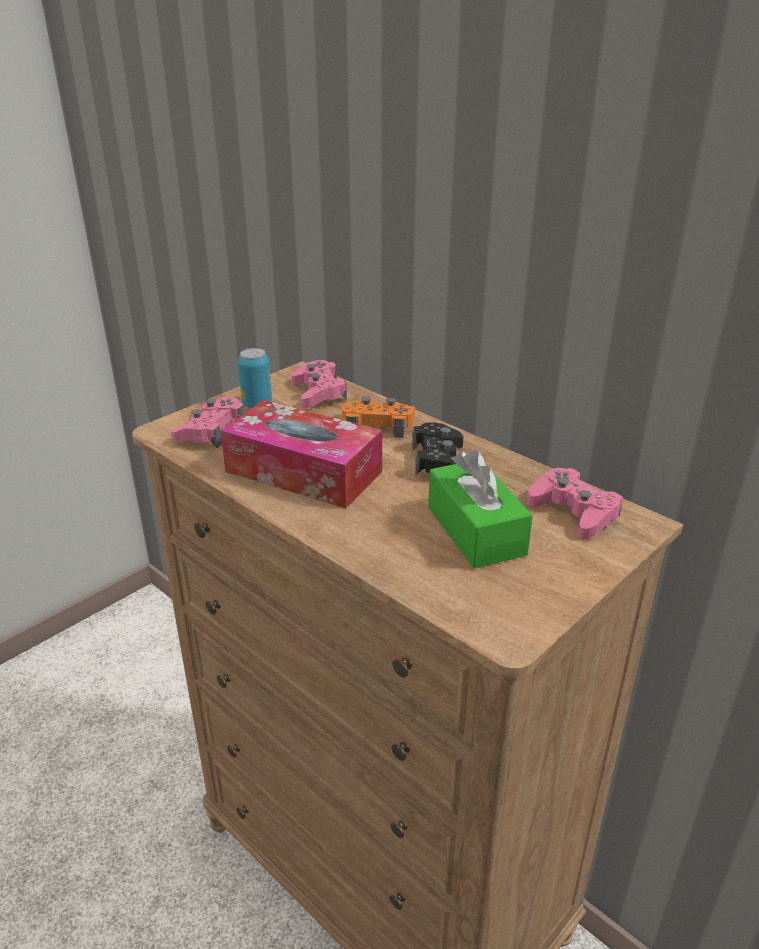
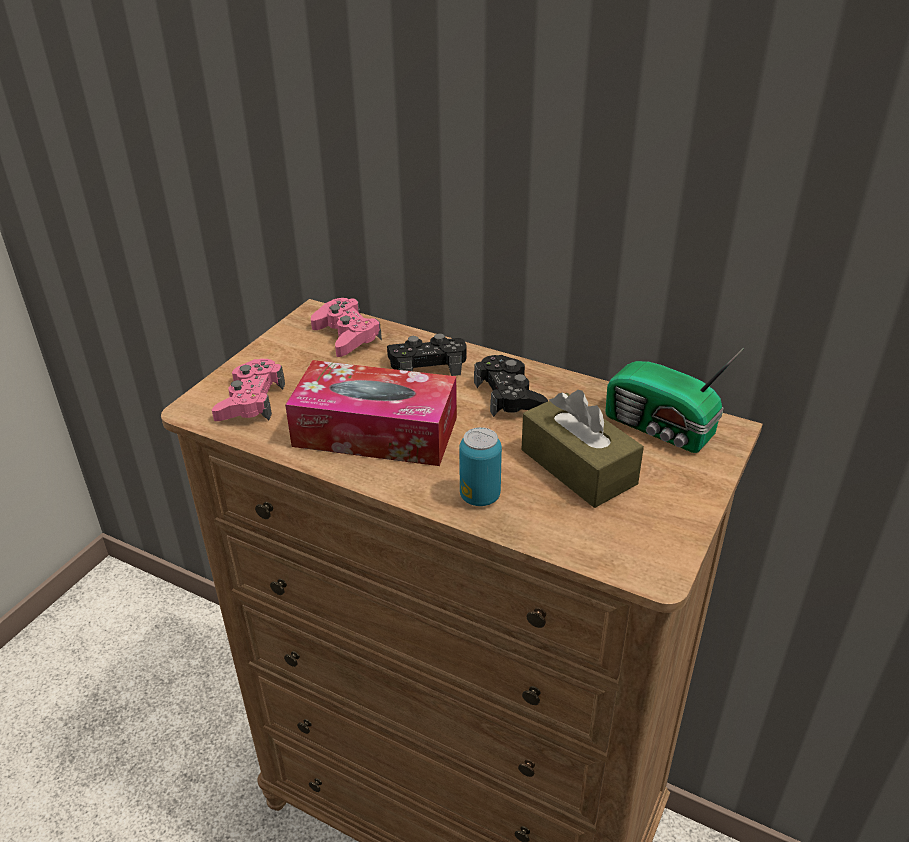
camera: 15 degrees left, 5 degrees up
(257, 404) = (286, 359): can -> can (480, 496)
(378, 425) = (427, 364): orange game controller -> black game controller
(475, 531) = (578, 467): green tissue box -> brown tissue box
(574, 512) = (660, 429): pink game controller -> radio

